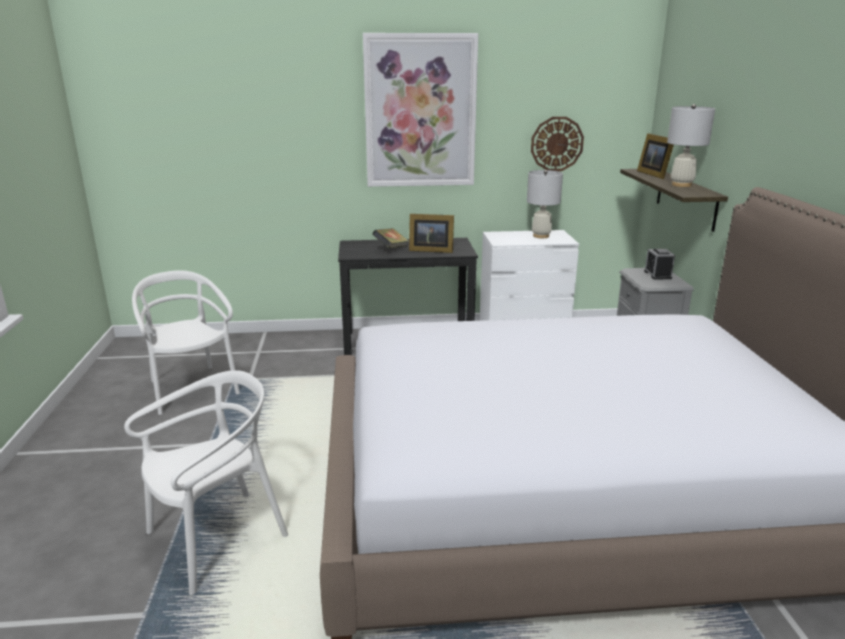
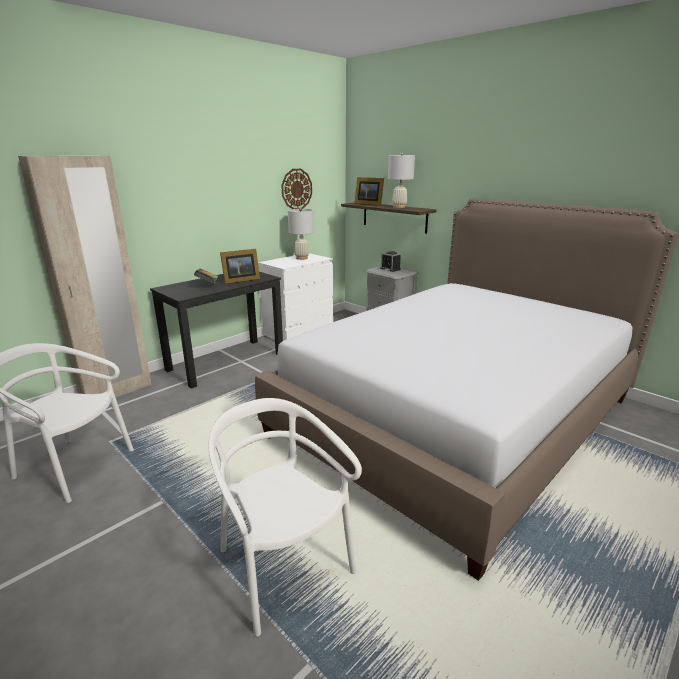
camera: 40 degrees left, 0 degrees up
(217, 538) = (283, 565): white chair -> white chair turned 45 degrees counterclockwise
(287, 338) = (116, 391): none -> beige wardrobe
(420, 112) = (202, 166): picture -> none

